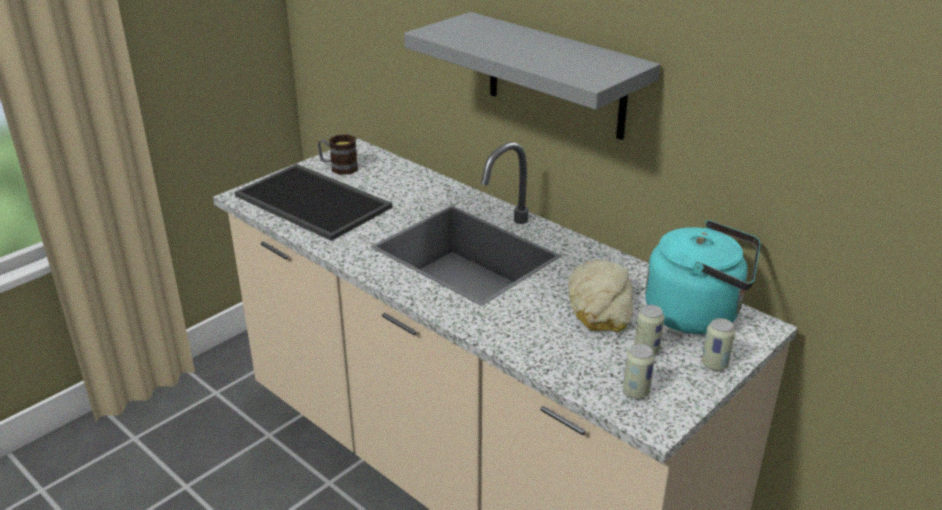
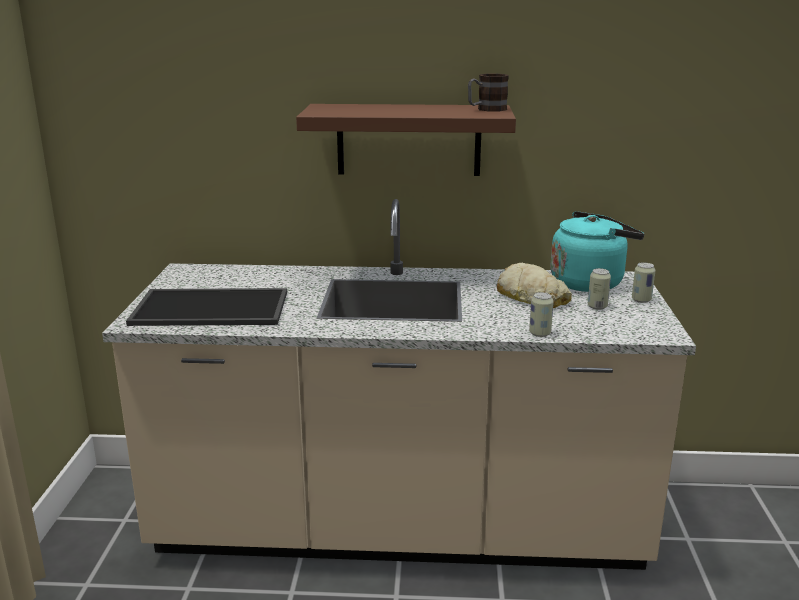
camera: 40 degrees left, 10 degrees down
(338, 167) = (190, 283): mug -> mug (486, 109)
(556, 76) = (408, 140): grey shelf -> brown shelf
(636, 391) = (629, 326): can -> can (540, 333)

